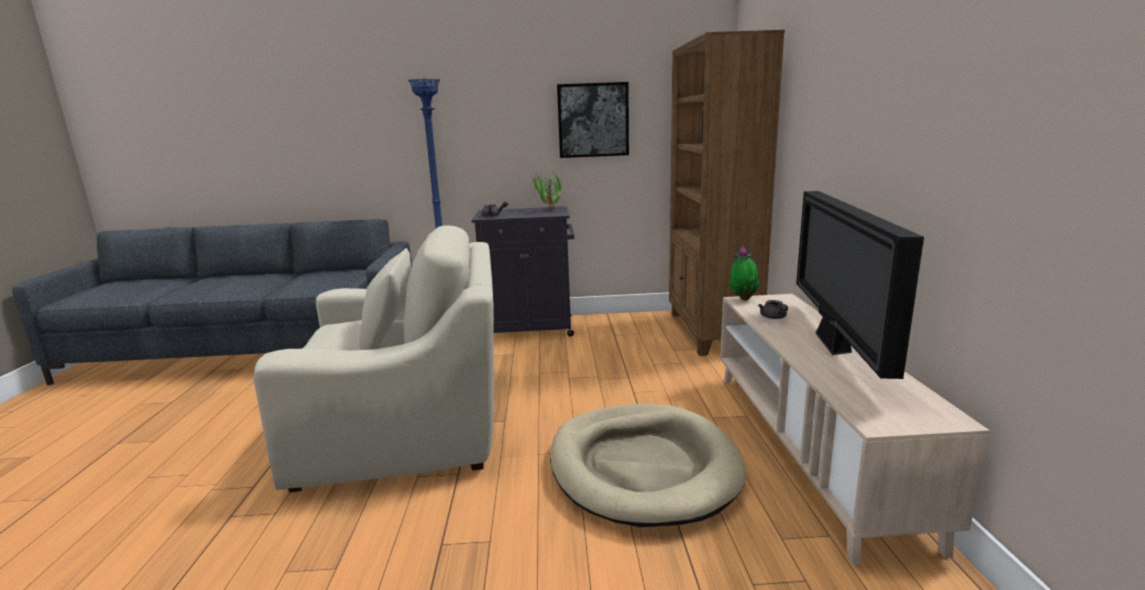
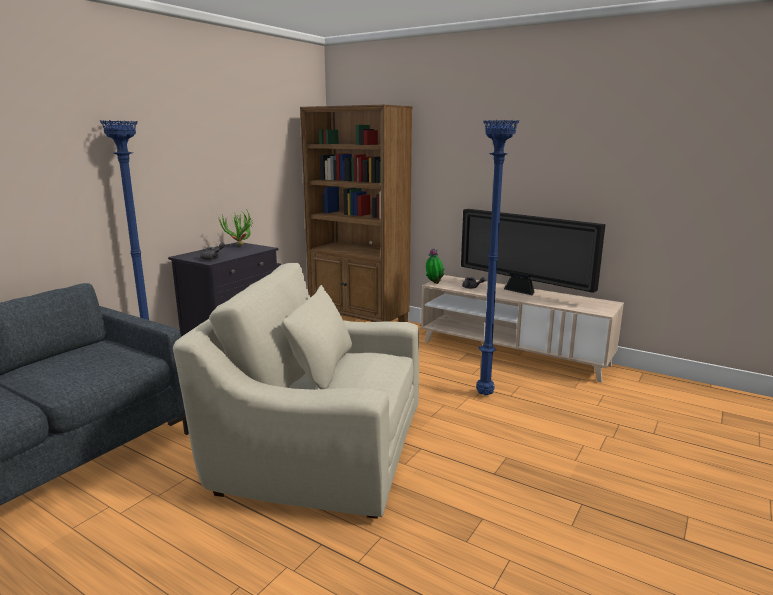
camera: 55 degrees left, 0 degrees up
(410, 423) = (319, 448): beige armchair -> beige armchair turned 105 degrees counterclockwise
(593, 120) = (249, 162): picture -> none
(643, 467) = (484, 394): beige dog bed -> blue floor lamp

